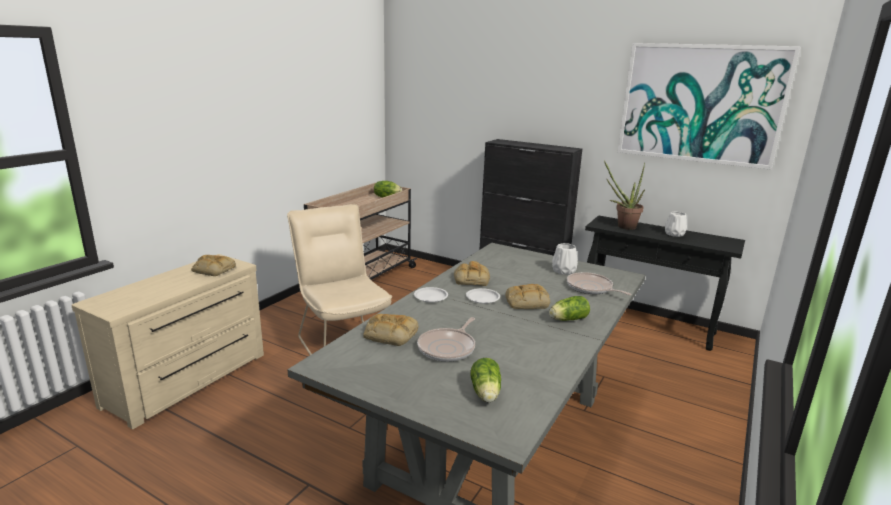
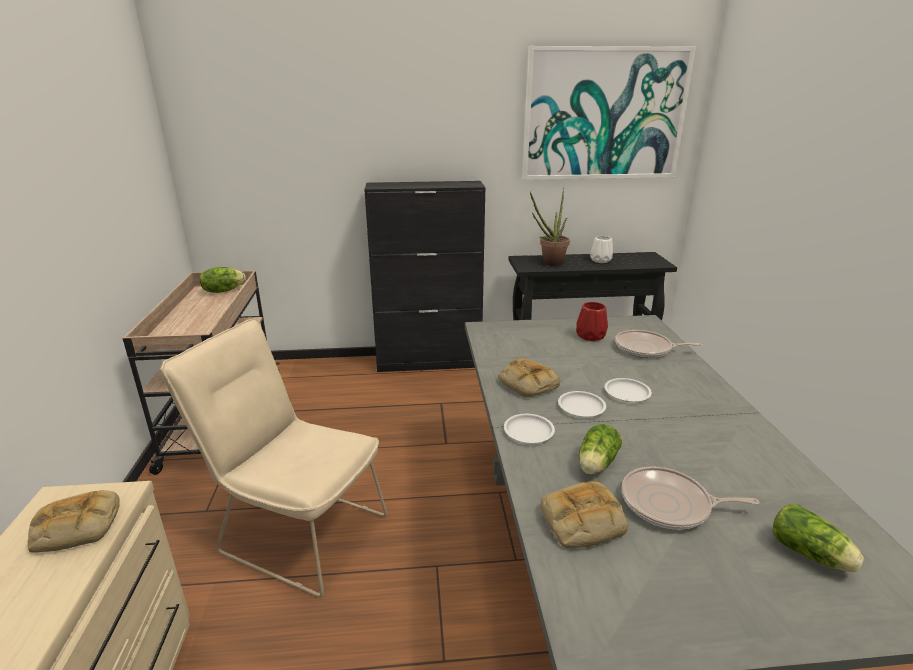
camera: 35 degrees left, 5 degrees up
(448, 348) = (670, 505): frying pan -> frying pan turned 105 degrees clockwise
(526, 302) = (627, 393): bread -> white plate
(564, 271) = (590, 336): white vase -> red vase
(567, 319) = (694, 399): lettuce -> lettuce (595, 464)

